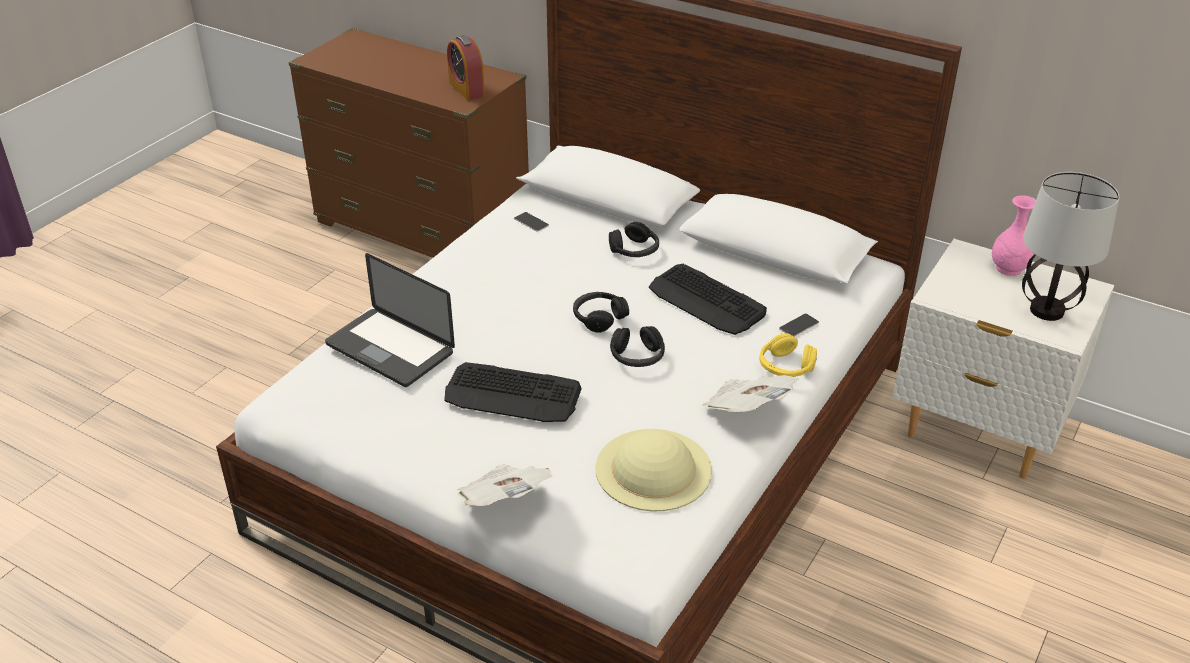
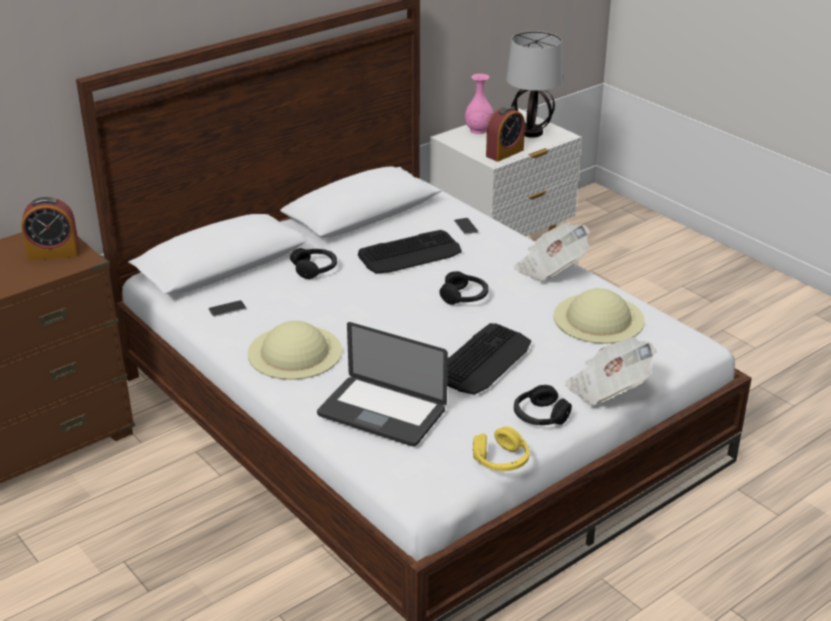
camera: 70 degrees left, 5 degrees down
(390, 349) = (381, 413): laptop -> laptop turned 60 degrees clockwise
(476, 276) = (295, 352): none -> beige hat
(599, 318) = (401, 303): black headphones -> black headphones (540, 416)
(785, 367) = (509, 243): yellow headphones -> yellow headphones (501, 460)
(963, 301) = (504, 153): none -> alarm clock

